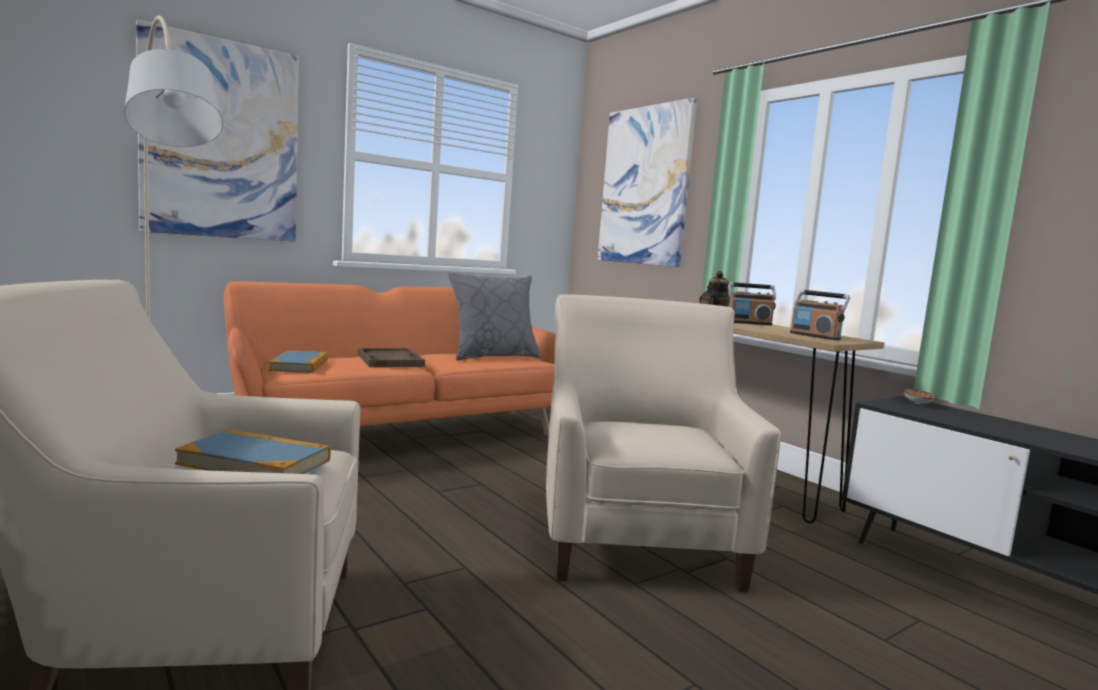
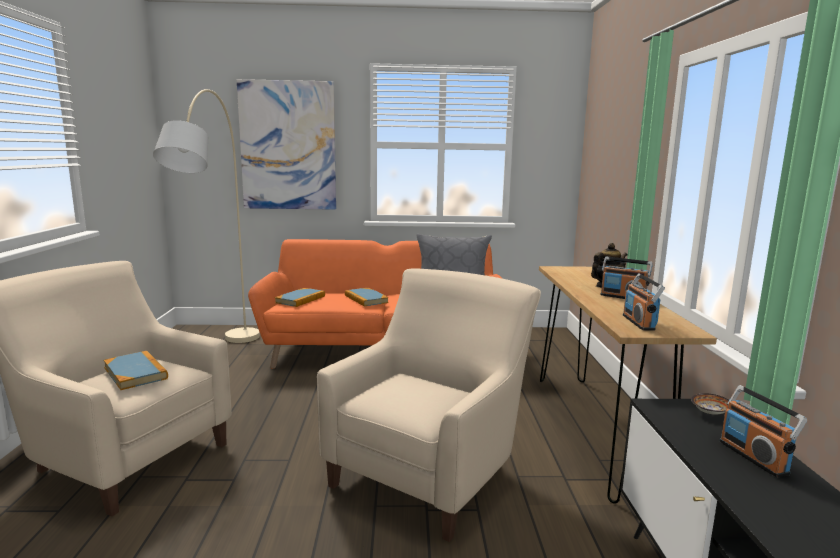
camera: 35 degrees right, 5 degrees up
(390, 360) = (366, 299): brown tray -> book
(645, 186) = (614, 149): picture -> none
(999, 423) = (753, 457): none -> radio

